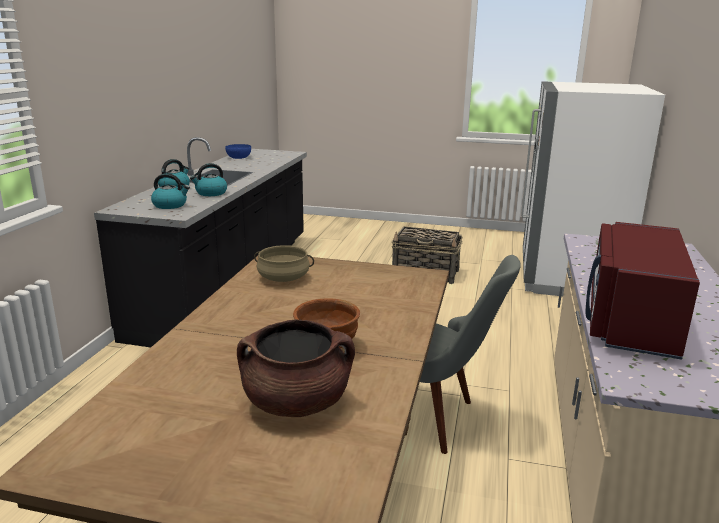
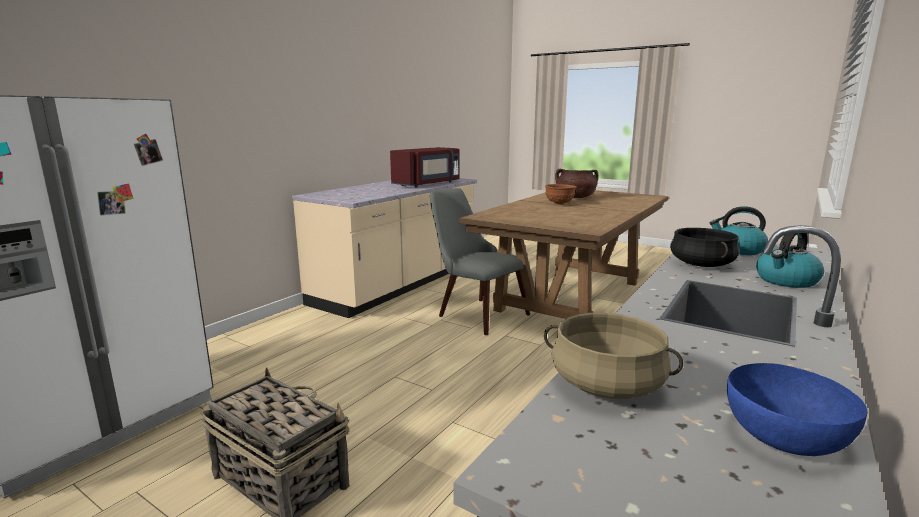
camera: 160 degrees left, 5 degrees down
(211, 193) = (701, 264): kettle -> black cooking pot
(284, 278) = (580, 222): beige cooking pot -> beige cooking pot (606, 385)

